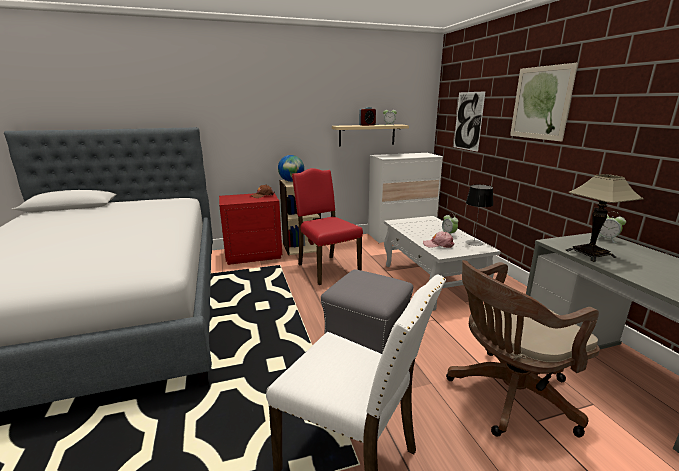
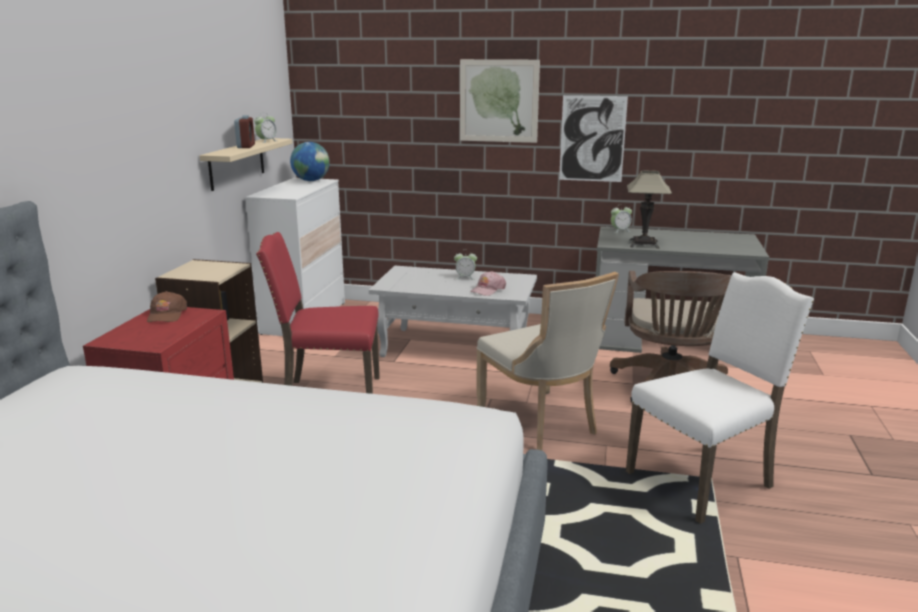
camera: 60 degrees left, 0 degrees up
(291, 181) = (188, 273): globe -> globe (311, 181)
(366, 343) = (541, 423): grey ottoman -> beige chair
(468, 121) = (373, 124): picture -> picture (592, 139)
(474, 243) = (504, 276): table lamp -> none

